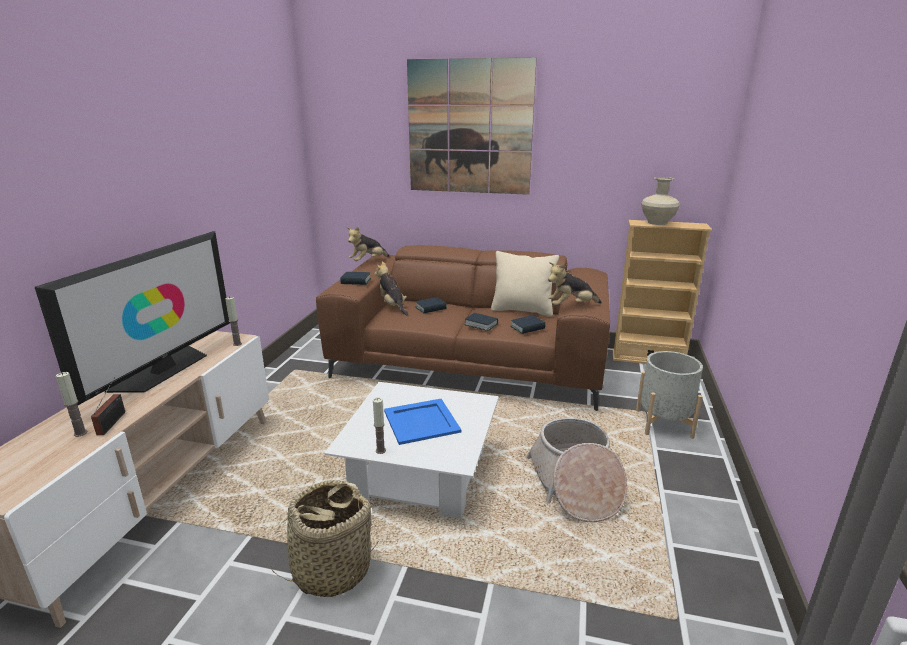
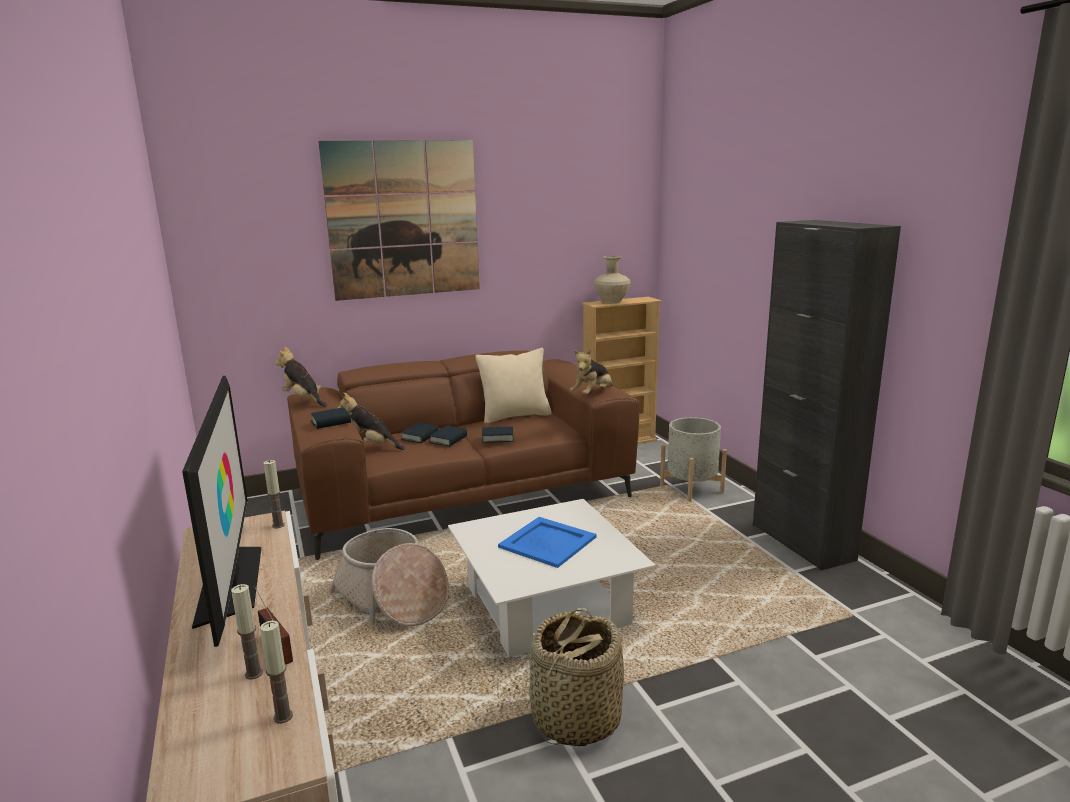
camera: 35 degrees left, 5 degrees down
(368, 261) = (303, 400): plush toy -> plush toy turned 120 degrees clockwise
(380, 450) = (548, 579): candle -> candle (283, 716)
(527, 328) = (546, 429): book -> book (448, 440)
(575, 485) = (684, 560): basket -> basket (393, 599)
(717, 519) = (802, 542): none -> black cabinet

